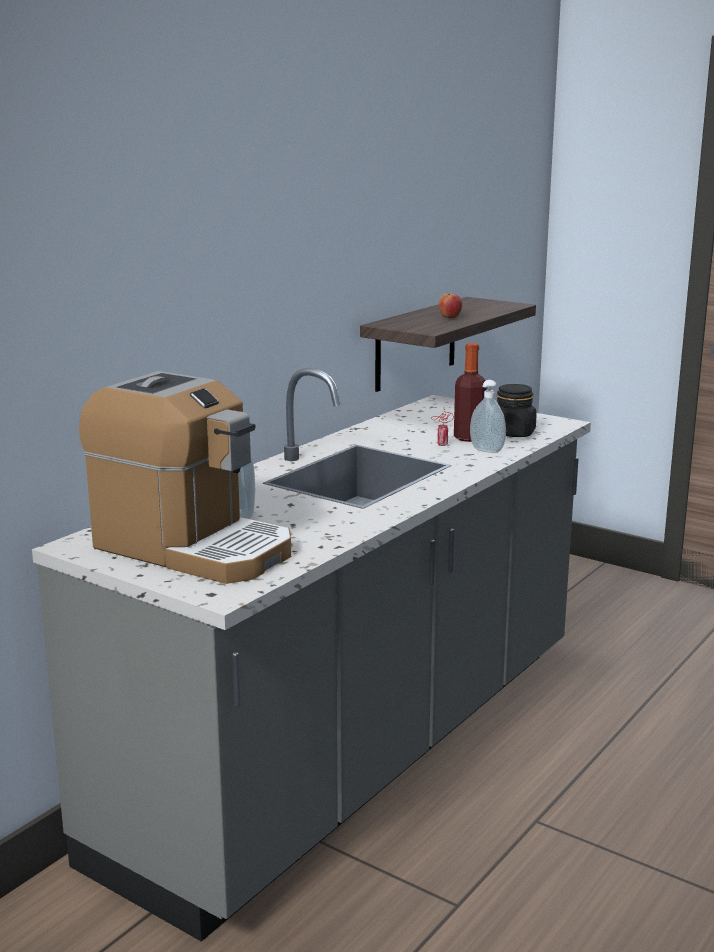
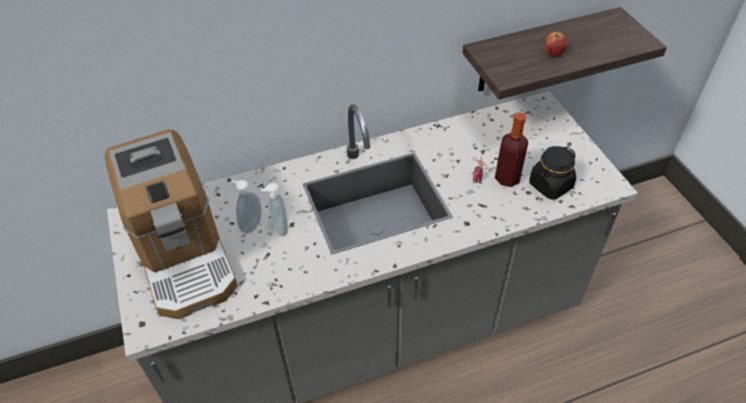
camera: 35 degrees right, 30 degrees up
(486, 451) = (500, 206): soap dispenser -> soap dispenser (279, 228)

